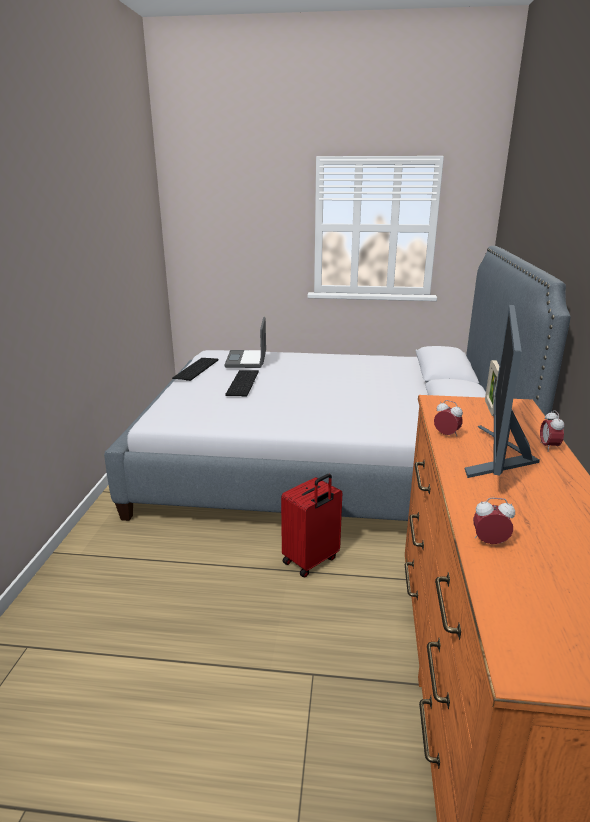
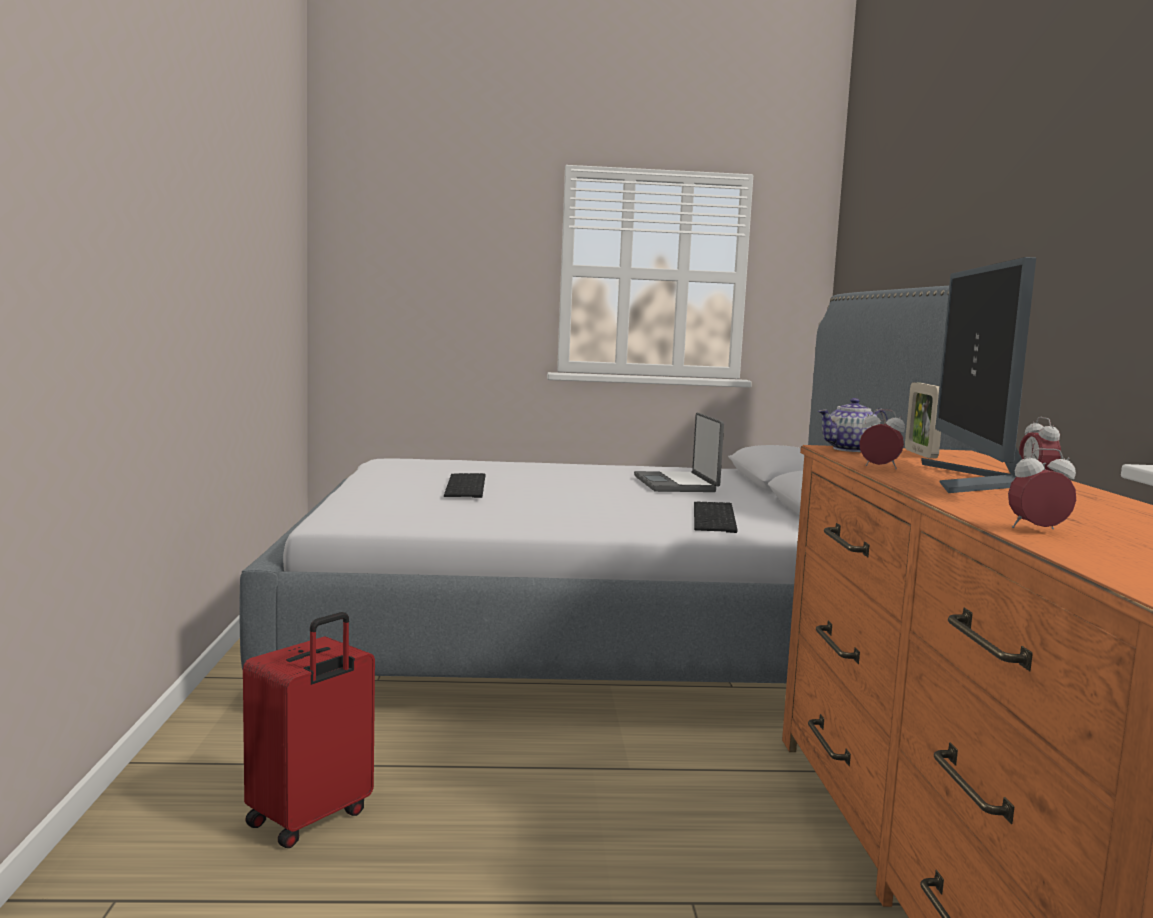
camera: 10 degrees left, 15 degrees down
(197, 369) = (376, 473): keyboard -> keyboard (716, 517)
(247, 360) = (458, 465): laptop -> laptop (677, 484)
(311, 561) = (627, 754): red suitcase -> red suitcase (310, 819)
(447, 402) = (851, 449): none -> teapot

